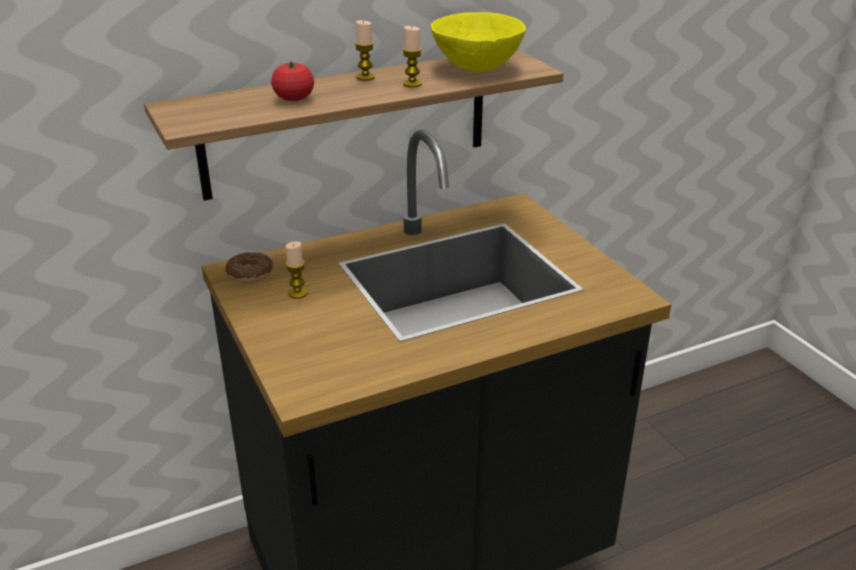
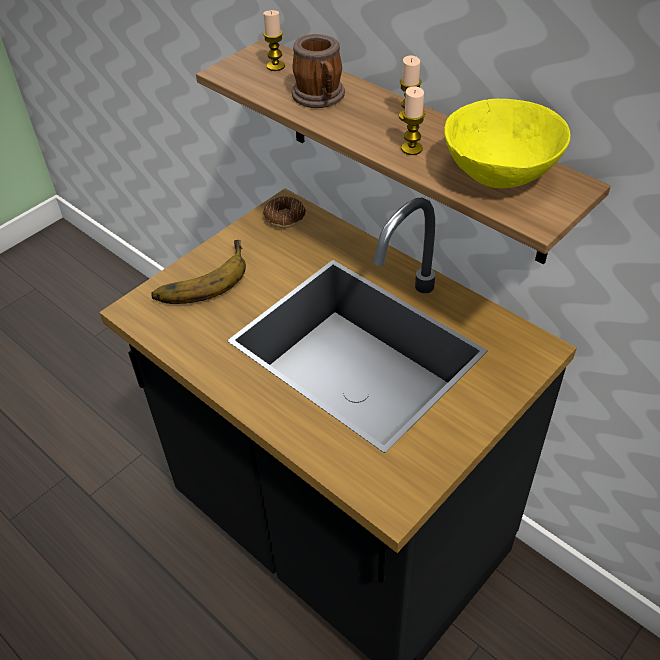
camera: 70 degrees right, 15 degrees up
(292, 341) = (200, 278): none -> banana
(294, 98) = (320, 98): tomato -> mug
(298, 293) = (270, 255): candle -> candle (275, 66)

